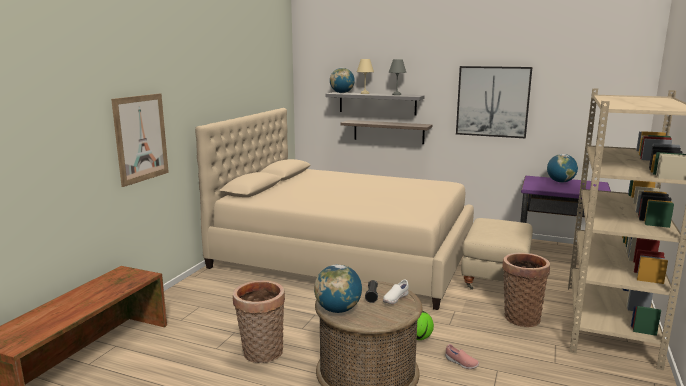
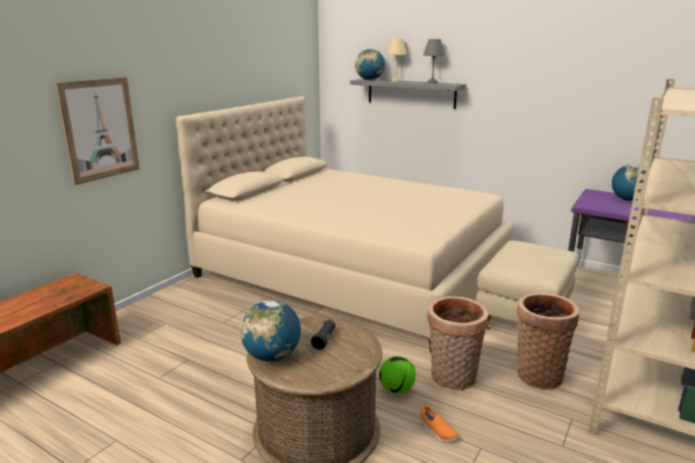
camera: 10 degrees right, 5 degrees up
(261, 354) = (205, 391): basket -> basket (452, 379)
(388, 132) = (423, 128): shelf -> none
(395, 299) = (350, 348): white shoe -> none
(461, 363) = (437, 432): pink shoe -> orange shoe
(492, 101) = (549, 94): picture -> none

